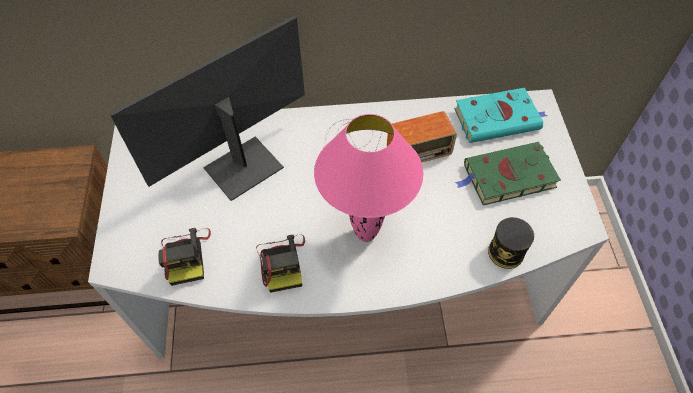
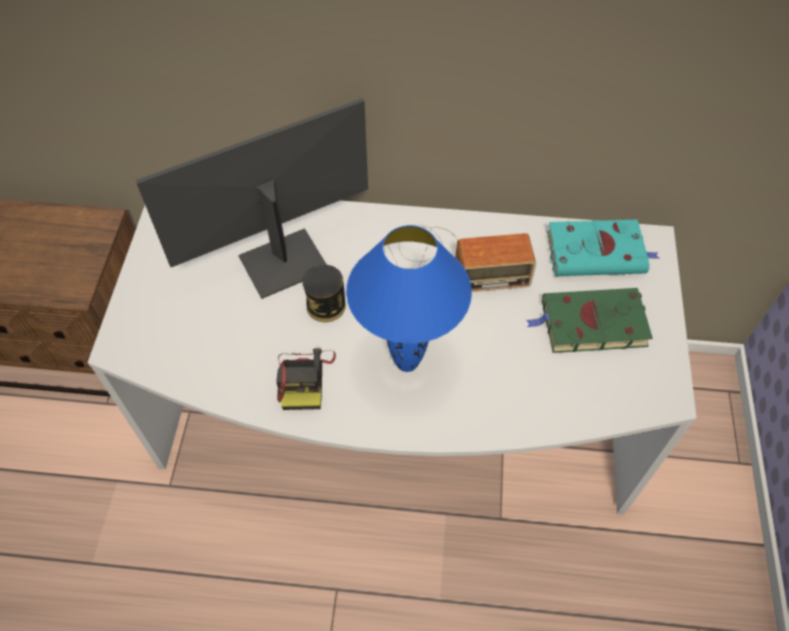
camera: 10 degrees right, 0 degrees up
(187, 255) = (199, 352): camera -> none
(365, 234) = (405, 363): pink table lamp -> blue table lamp
(506, 252) = (566, 412): can -> can (326, 305)

